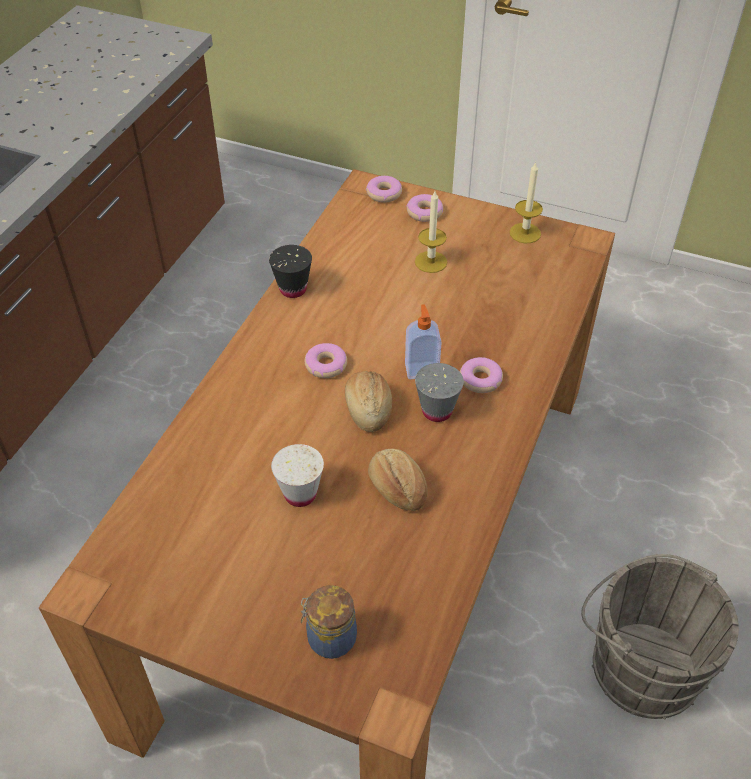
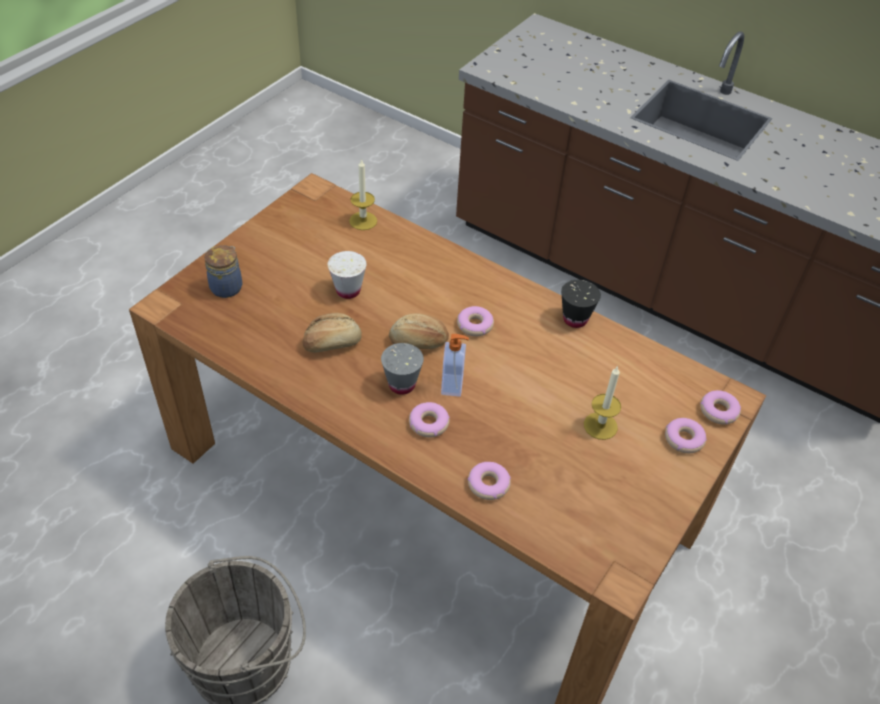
camera: 100 degrees right, 0 degrees up
(525, 233) = (640, 523): candle -> candle (363, 221)
(533, 326) = (488, 484): none -> donut

